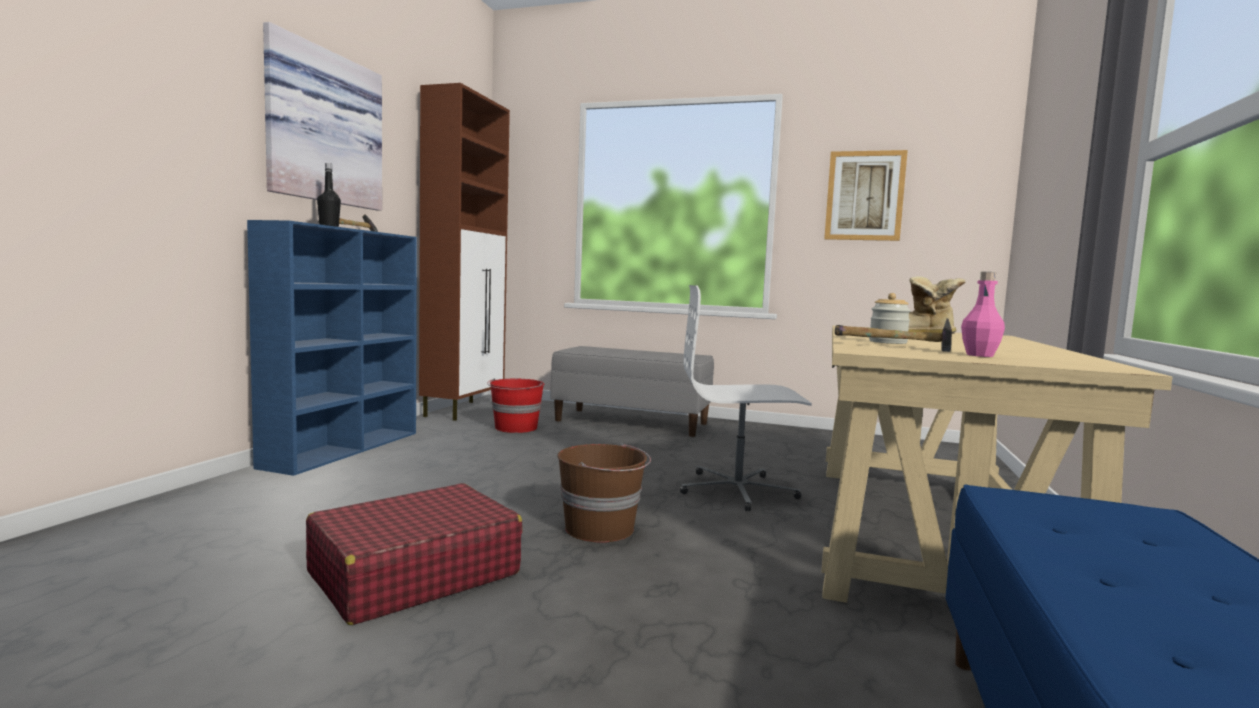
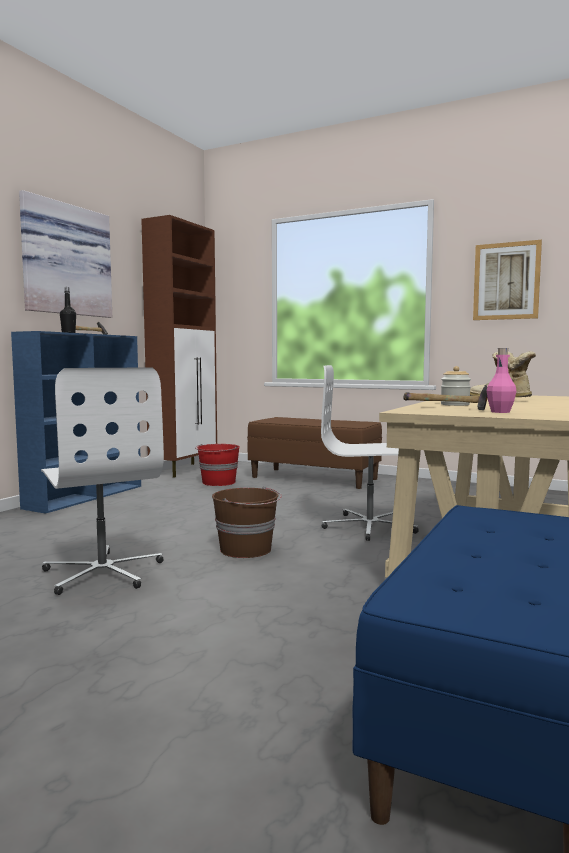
camera: 10 degrees right, 0 degrees up
(413, 574) = (103, 572): red suitcase -> white office chair
(632, 422) = (314, 478): grey bench -> brown bench

